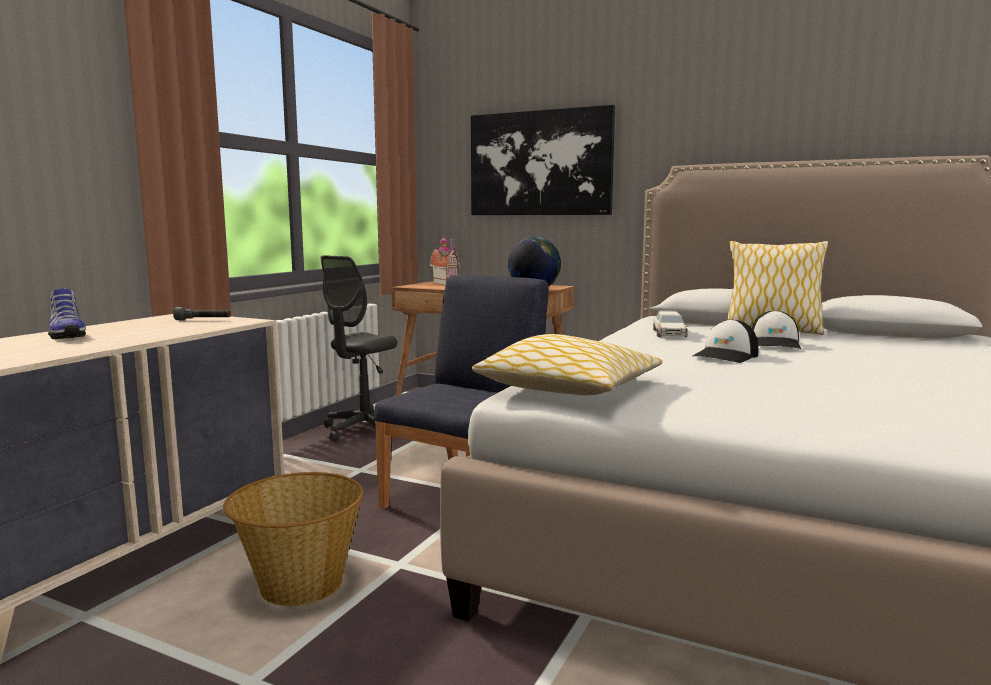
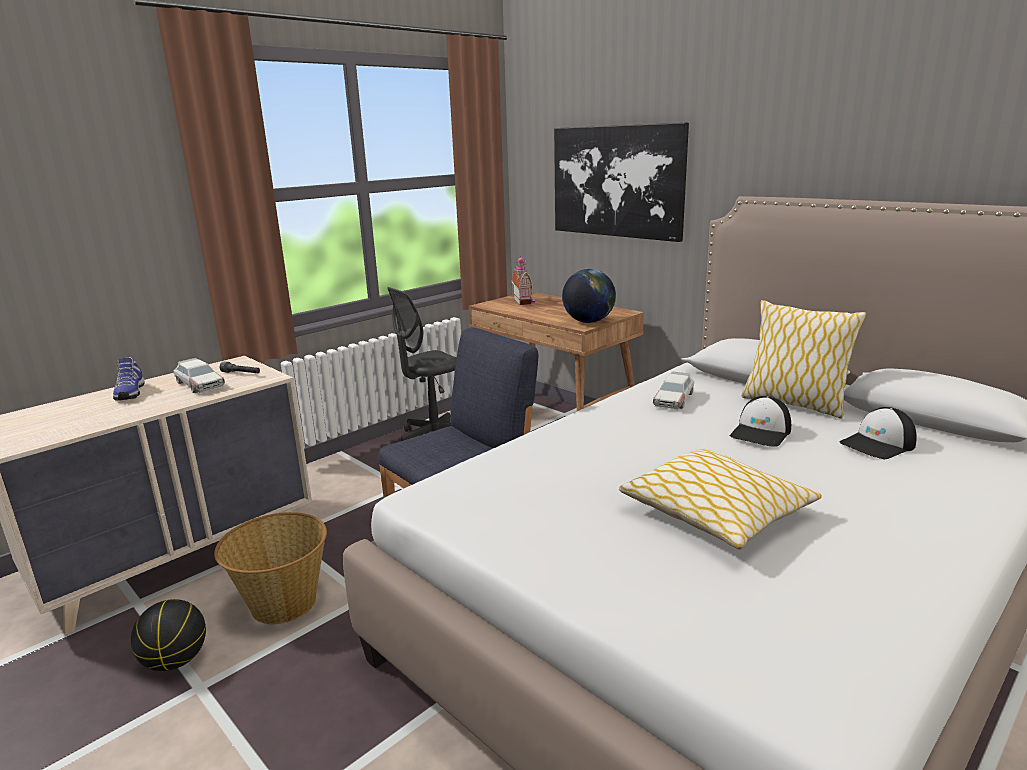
camera: 20 degrees right, 10 degrees up
(159, 327) = (199, 384): none -> toy car
(194, 662) = (176, 661): none -> basketball
(569, 389) = (465, 492): pillow -> pillow (716, 513)
(726, 356) = (677, 452): cap -> cap (878, 444)

